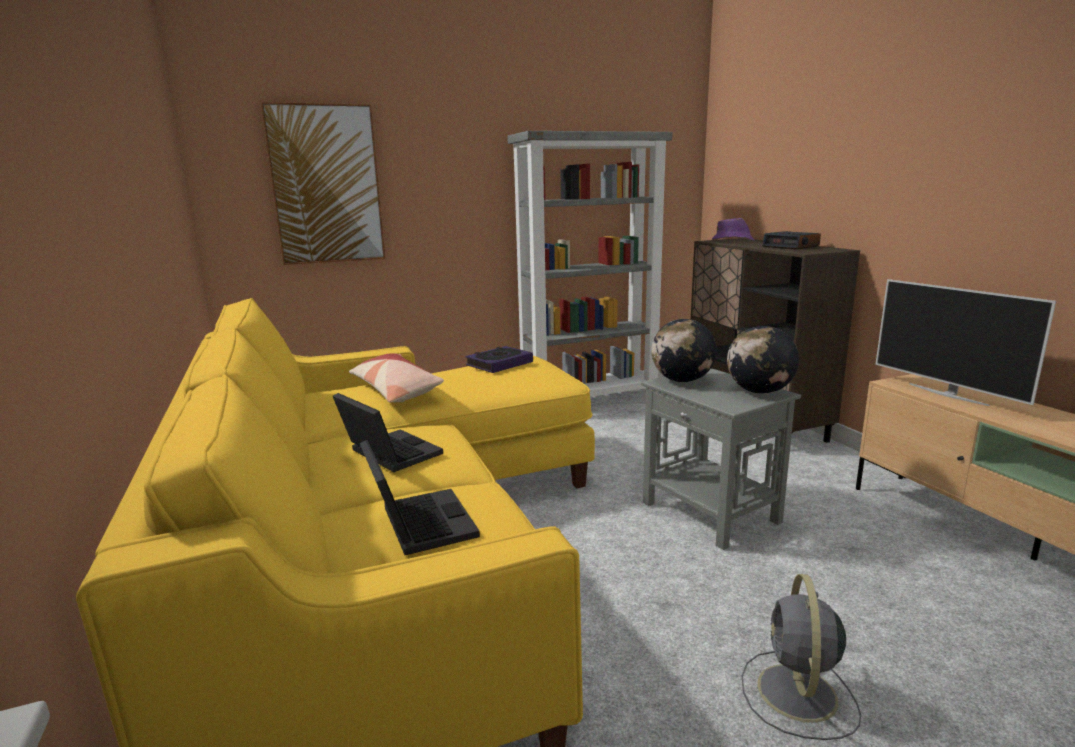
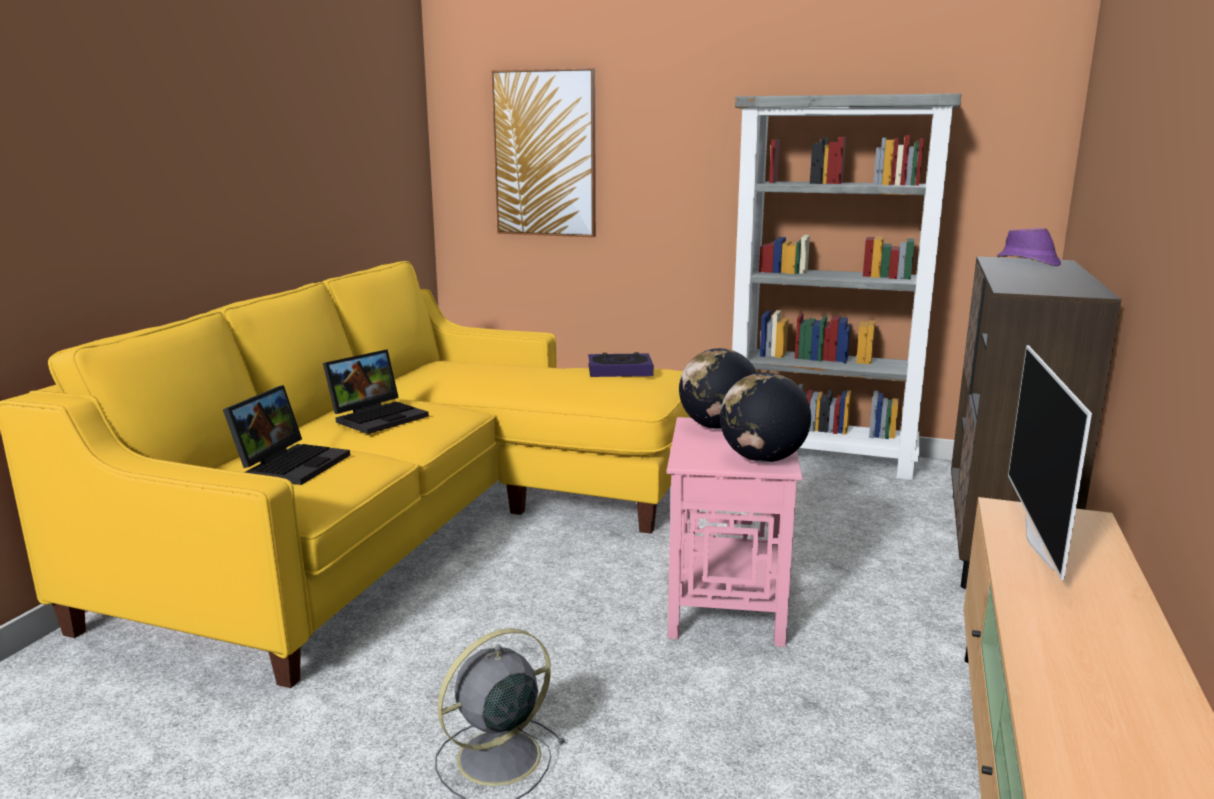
camera: 40 degrees right, 0 degrees up
(387, 454) = (379, 417): laptop -> laptop turned 45 degrees clockwise
(395, 390) = (489, 372): pillow -> none
(711, 513) = (726, 605): grey side table -> pink side table
(791, 246) = (1051, 280): alarm clock -> none

